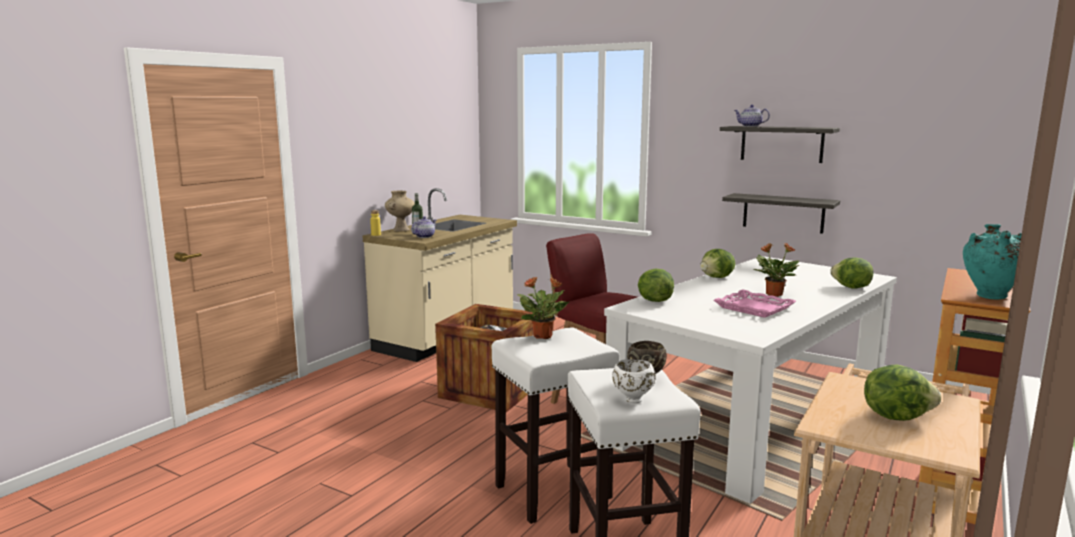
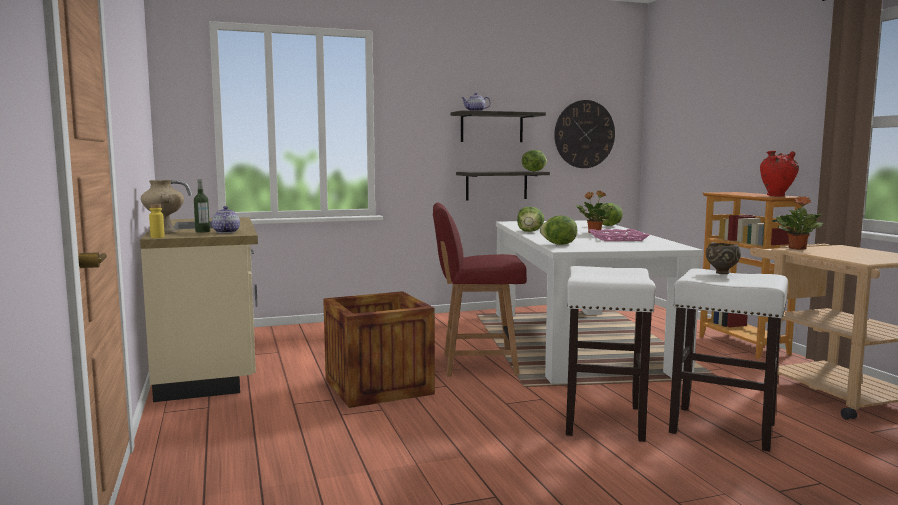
camera: 50 degrees left, 5 degrees down
(543, 336) = (583, 272): potted plant -> potted plant (797, 248)
(632, 400) = (763, 280): white bowl -> none
(895, 416) = (858, 254): lettuce -> lettuce (533, 171)
(922, 155) = (584, 134): none -> wall clock
(989, 297) = (777, 196): turquoise vase -> red vase

